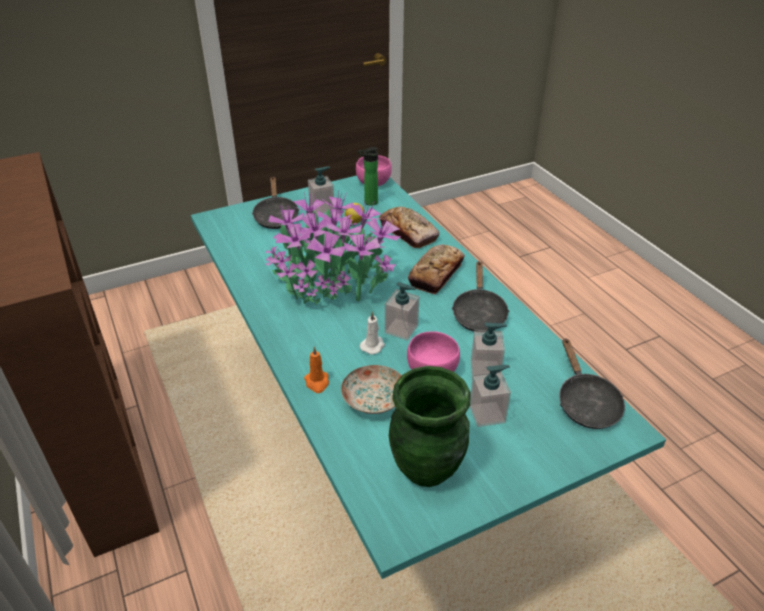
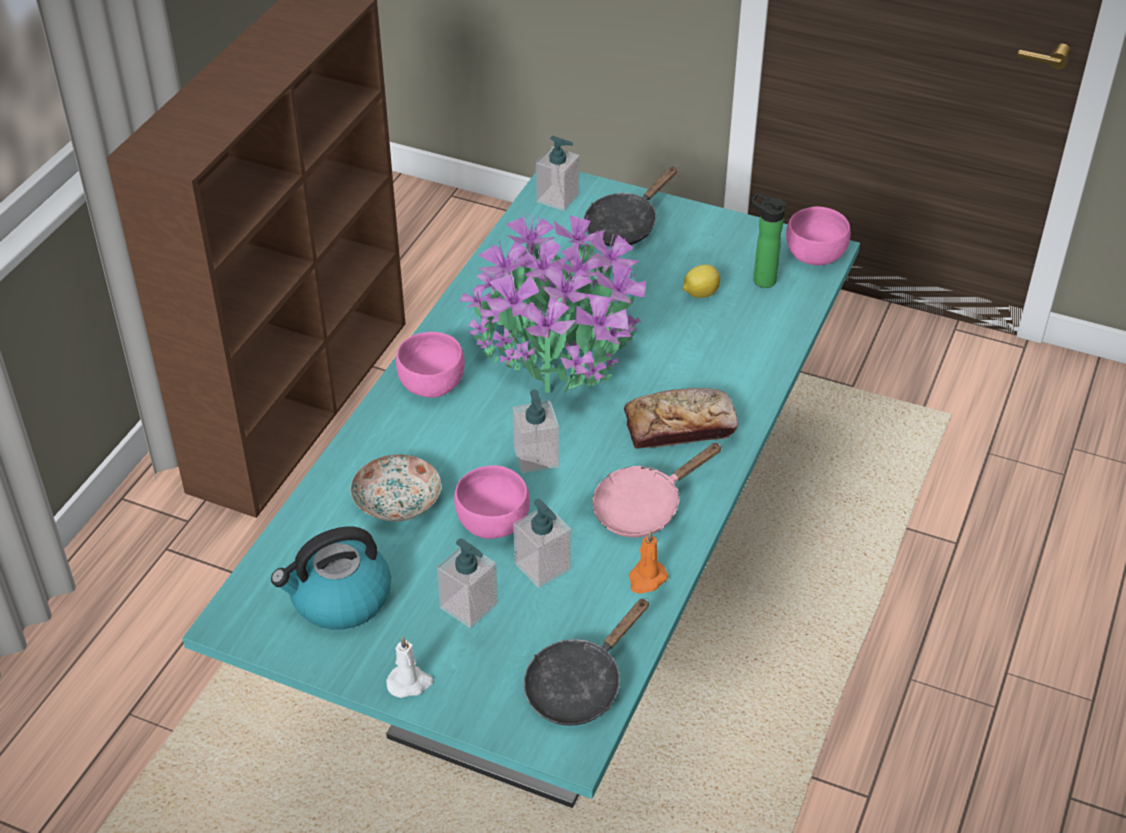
camera: 50 degrees right, 5 degrees up
(298, 336) = (431, 385): none -> pink bowl
(317, 382) = (377, 444): orange candle -> orange candle (646, 579)
(322, 208) = (692, 250): soap dispenser -> soap dispenser (558, 198)
(373, 345) = (481, 451): white candle -> white candle (410, 683)
(408, 233) = (738, 353): bread -> none
(427, 468) = (339, 599): green vase -> kettle
(478, 313) = (644, 507): black frying pan -> pink frying pan

